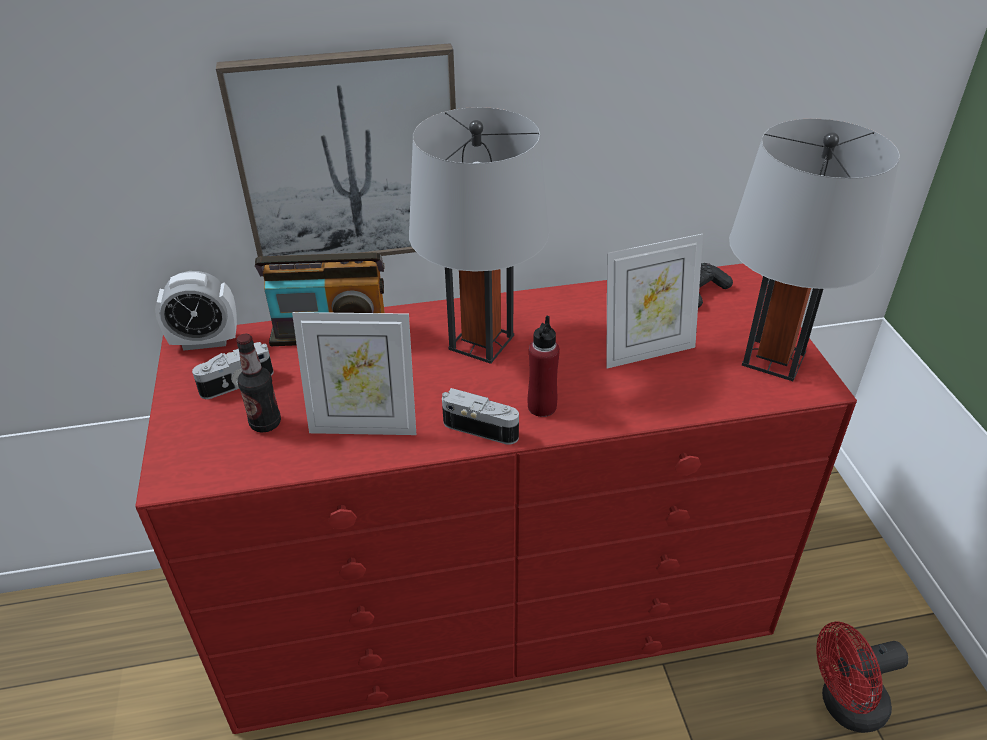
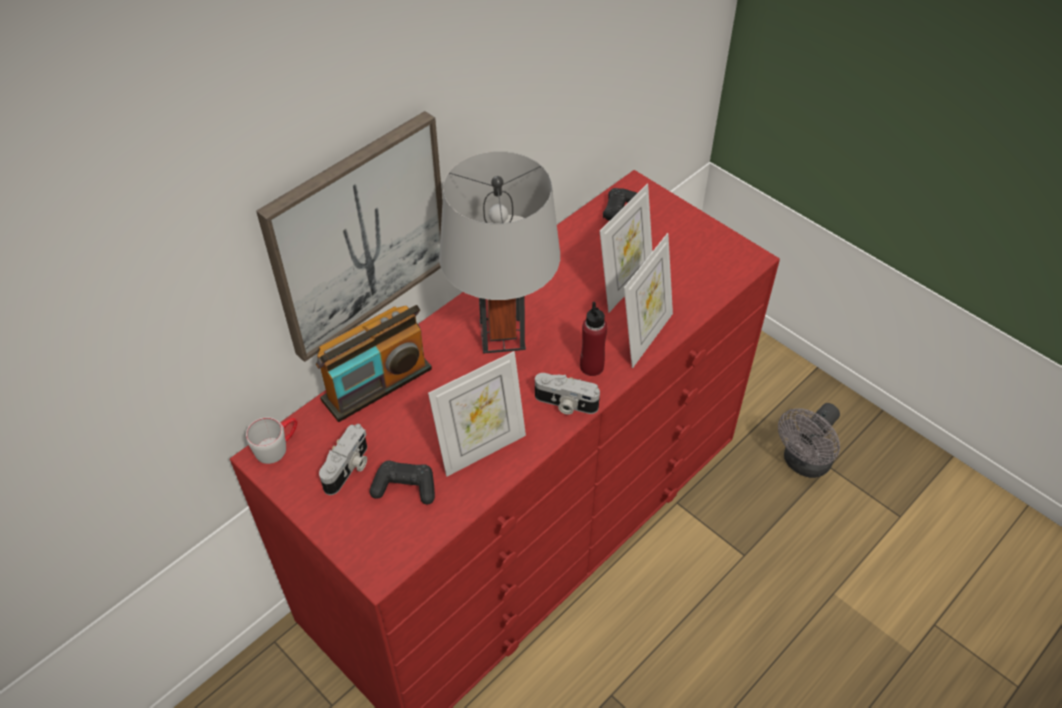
camera: 35 degrees left, 10 degrees up
(205, 341) = (277, 446): alarm clock -> grey mug
(265, 423) = (405, 487): bottle -> black game controller
(482, 427) = (565, 404): camera -> camera turned 150 degrees counterclockwise
(625, 405) = (645, 336): none -> picture frame
(774, 359) = (709, 250): grey table lamp -> none
(844, 706) = (803, 464): red fan -> grey fan

